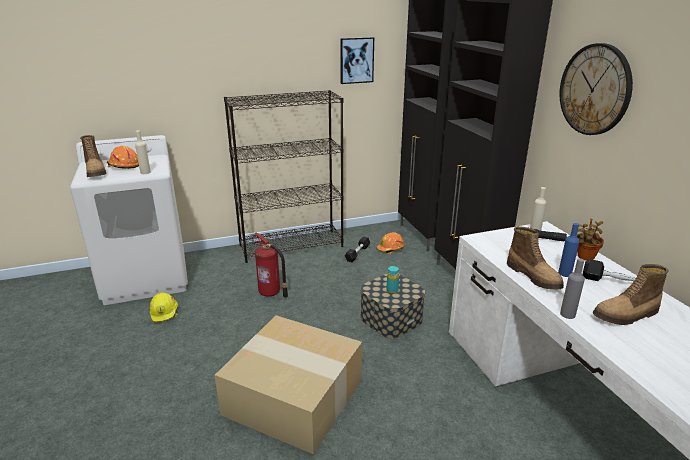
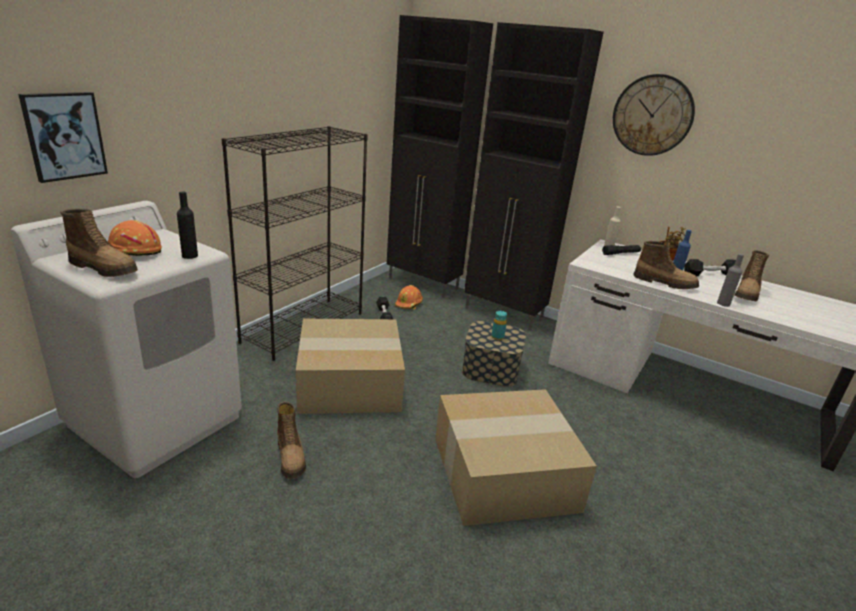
camera: 40 degrees left, 0 degrees up
(145, 172) = (190, 256): beige bottle -> black bottle
(165, 313) = (247, 452): yellow hard hat -> none
(182, 325) = (291, 457): none -> boot
(270, 293) = (348, 384): fire extinguisher -> cardboard box
(356, 60) = (350, 90): picture -> picture (64, 136)

